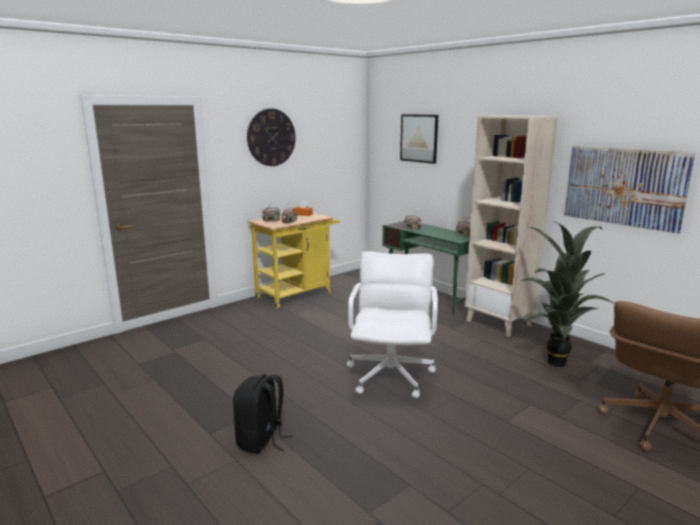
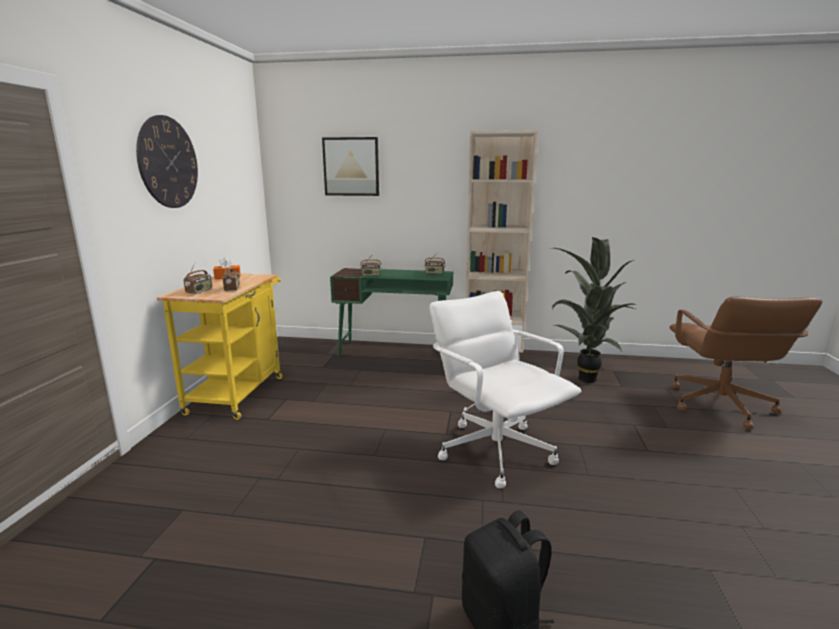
camera: 40 degrees left, 0 degrees up
(624, 186) = (600, 201): picture -> none

